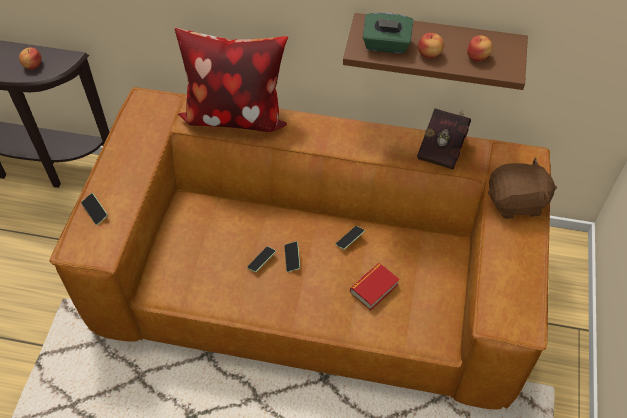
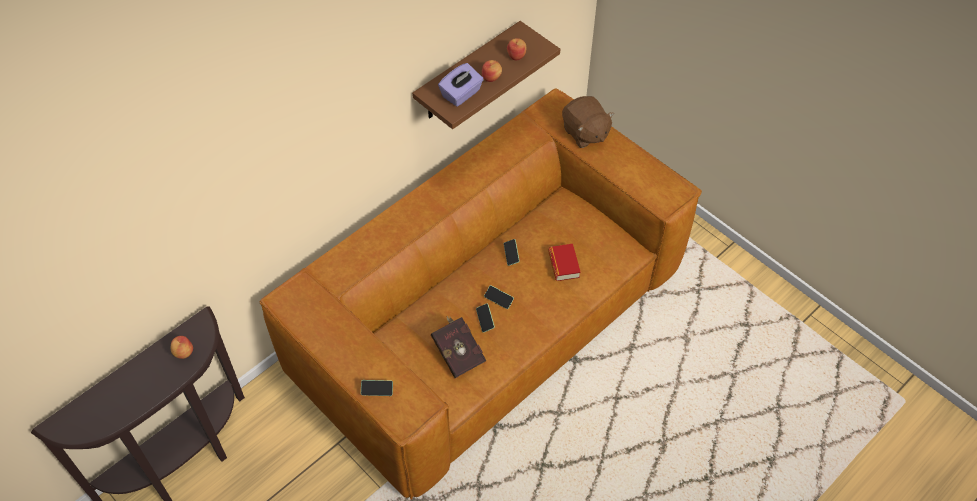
camera: 55 degrees left, 0 degrees up
(234, 114) = (358, 246): pillow -> none
(386, 45) = (461, 94): green tissue box -> purple tissue box
(443, 147) = (505, 141): red book -> red book (458, 352)
(516, 202) = (585, 133): brown plush toy -> brown plush toy turned 120 degrees clockwise

